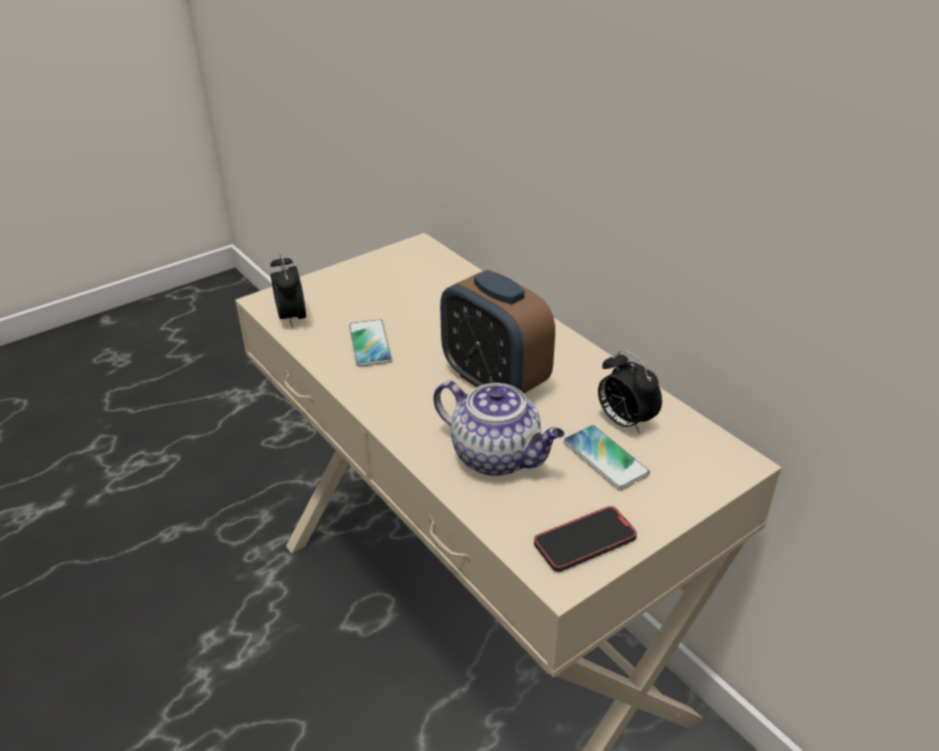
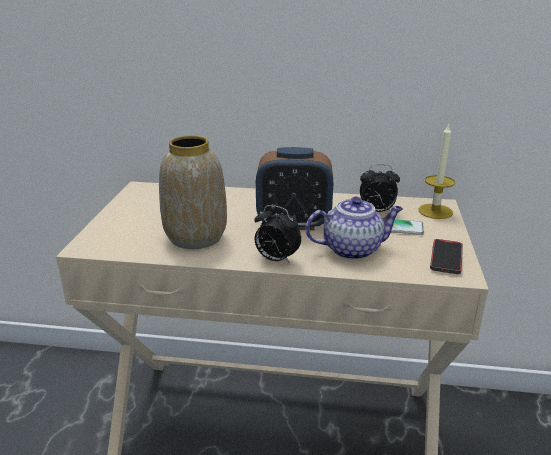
camera: 45 degrees left, 10 degrees down
(291, 318) = (119, 247): alarm clock -> alarm clock (276, 260)
(370, 344) = (196, 238): phone -> vase
(708, 467) = (435, 211): none -> candle

